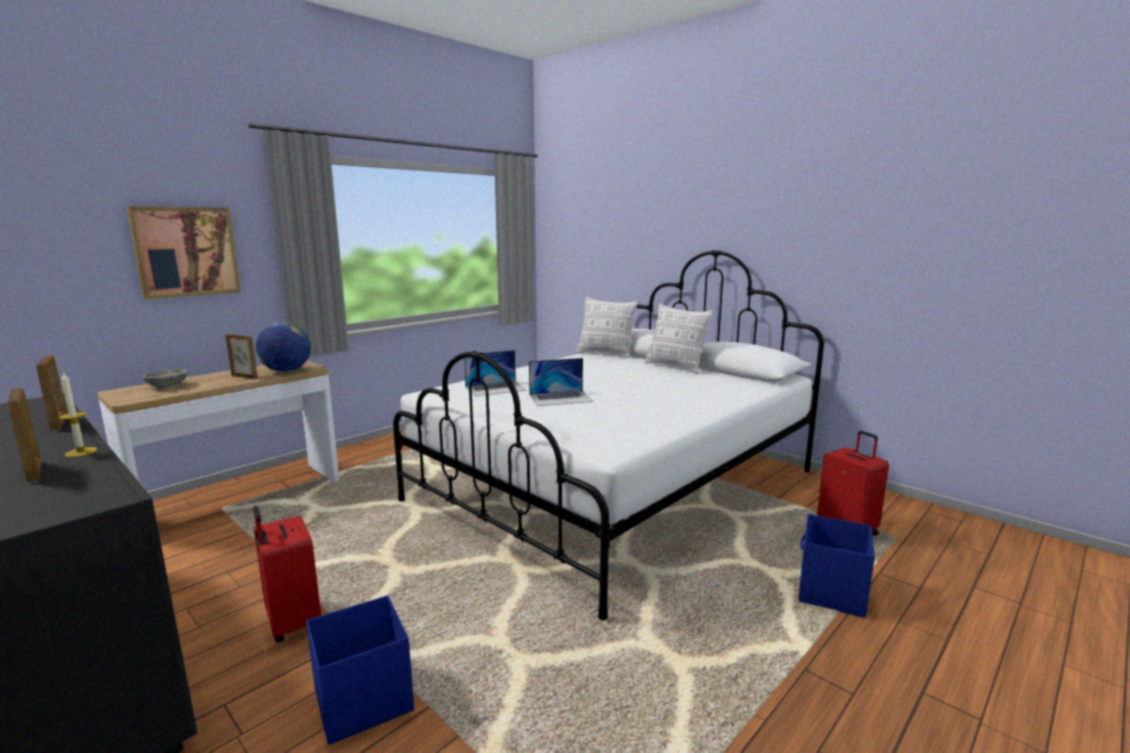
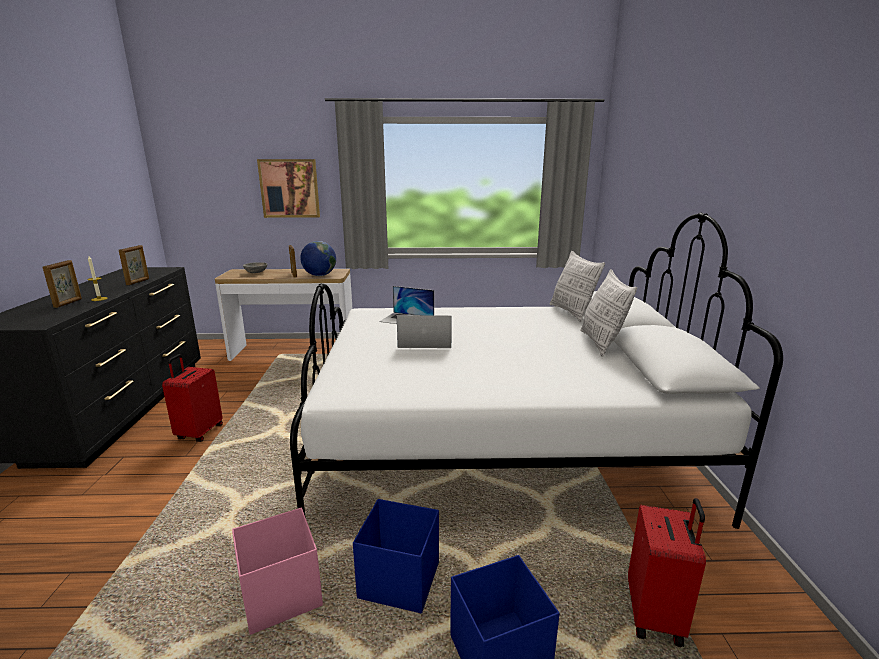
camera: 45 degrees right, 5 degrees up
(362, 701) = (149, 492): blue storage box -> blue storage box (398, 580)
(560, 398) = (424, 341): laptop -> laptop turned 150 degrees clockwise
(670, 663) = (280, 595): none -> pink storage box

